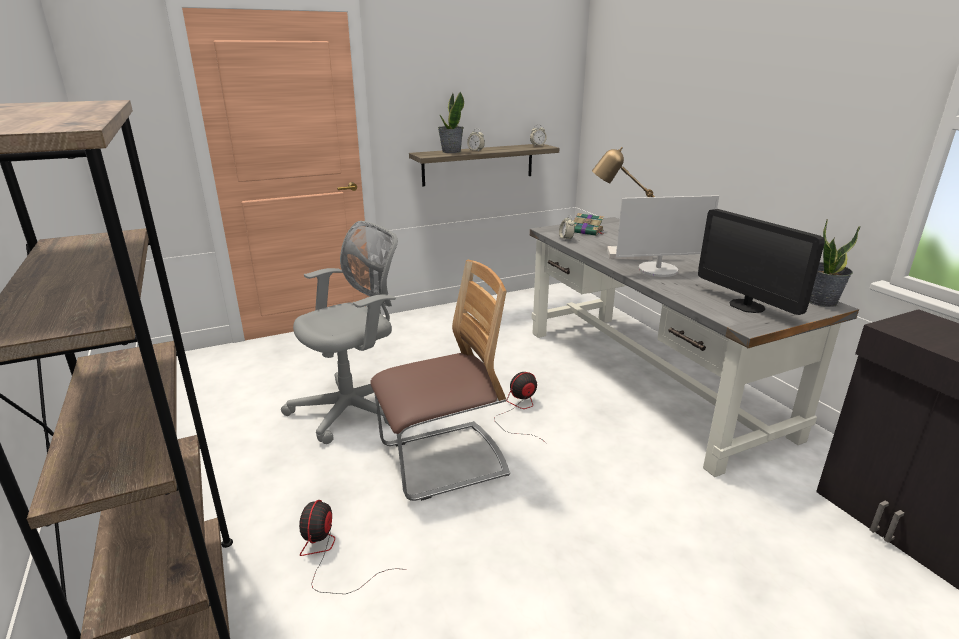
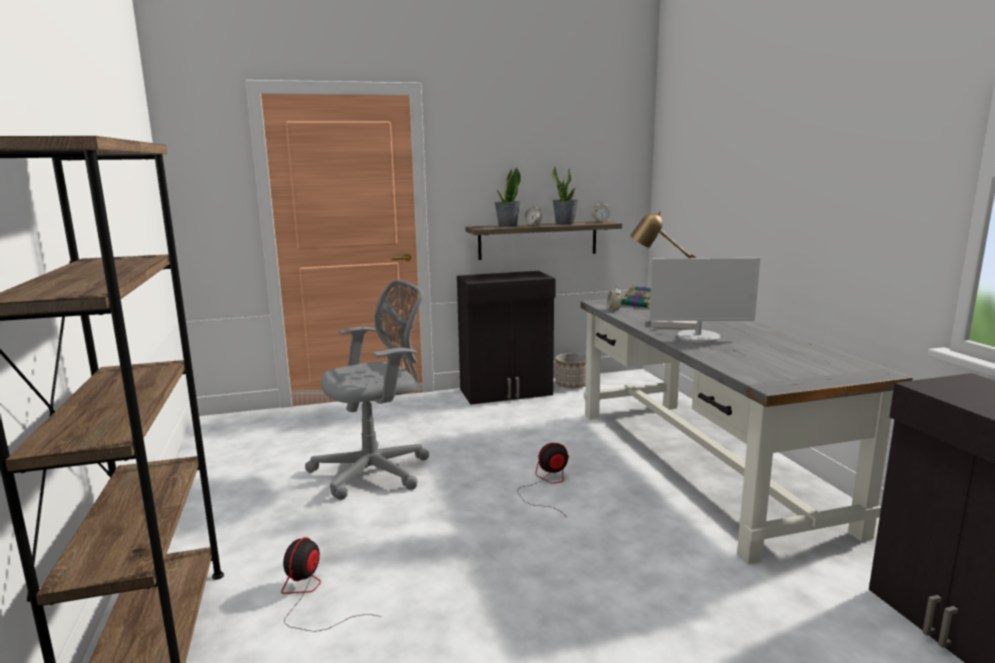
camera: 10 degrees right, 10 degrees down
(443, 461) = (451, 524): chair -> none
(453, 313) = (507, 392): none -> black cabinet
(511, 301) = (572, 385): none -> planter
(747, 306) = (780, 369): monitor -> none
(821, 301) = (870, 368): potted plant -> potted plant (564, 223)

